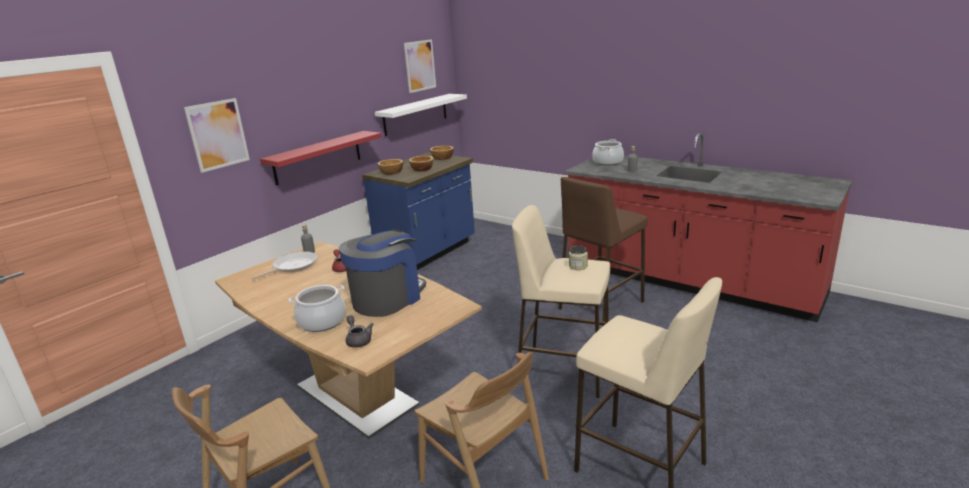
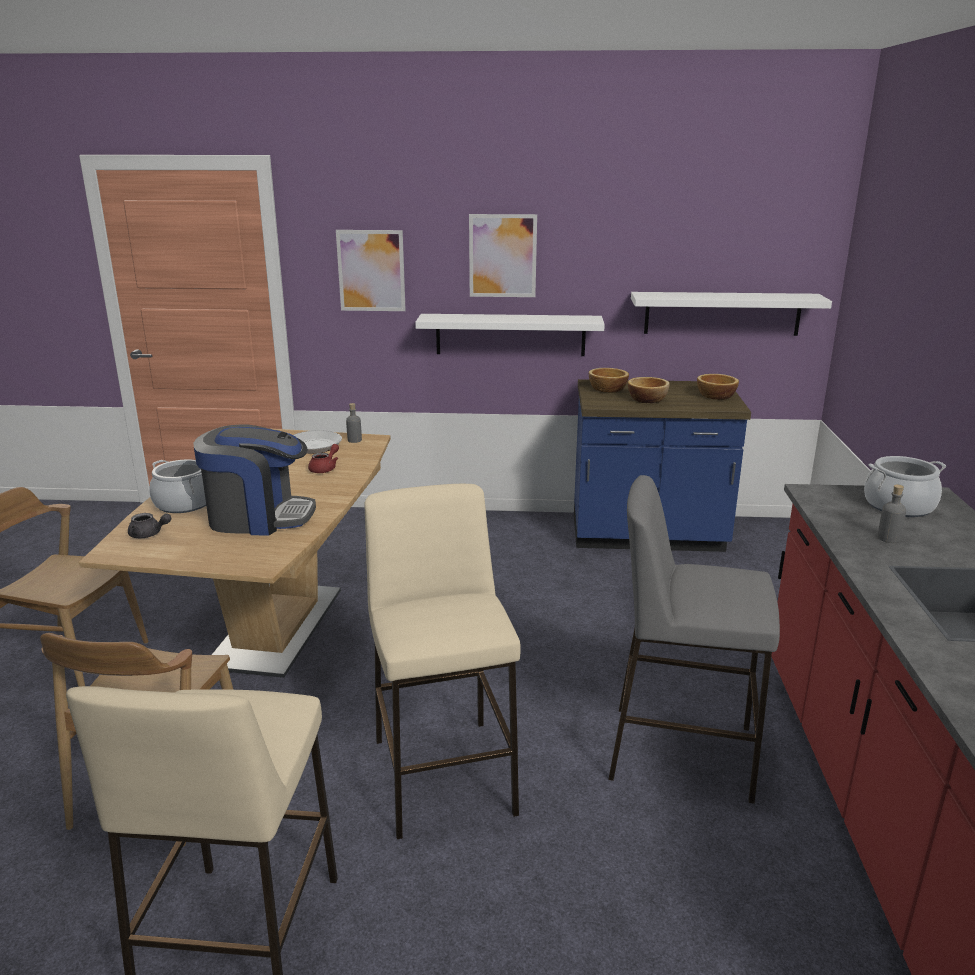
camera: 55 degrees right, 0 degrees up
(318, 157) = (510, 334): red shelf -> white shelf
(358, 340) = (149, 535): grey teapot -> grey teapot turned 75 degrees clockwise
(420, 66) = (755, 233): picture -> picture (502, 256)
(578, 266) = (453, 614): jar -> none
(600, 305) = (679, 752): brown stool -> grey stool

